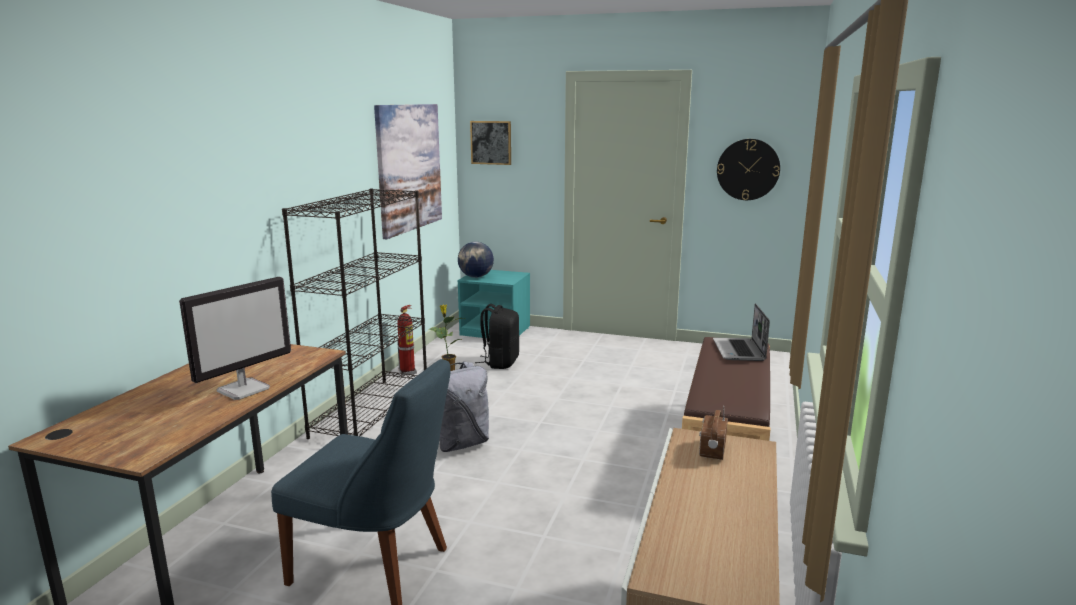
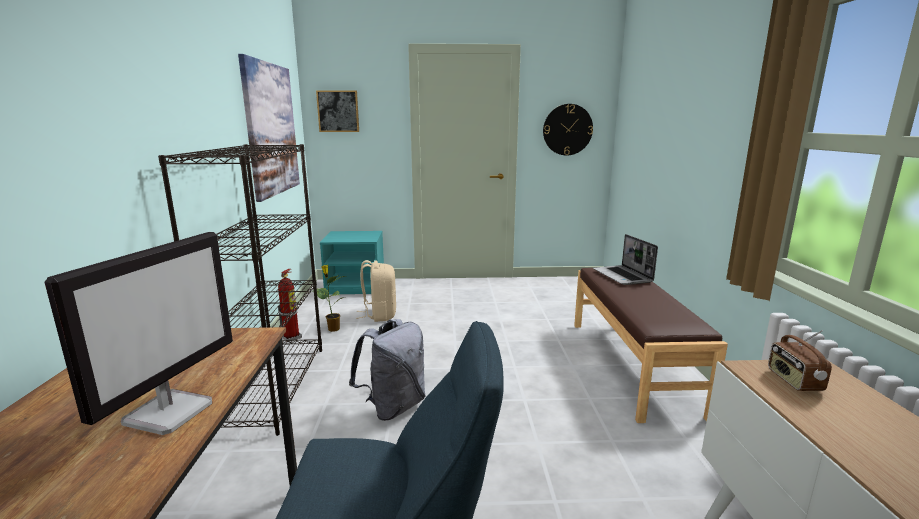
camera: 20 degrees left, 0 degrees up
(475, 277) = (335, 238): globe -> none
(500, 362) = (379, 315): black backpack -> beige backpack

